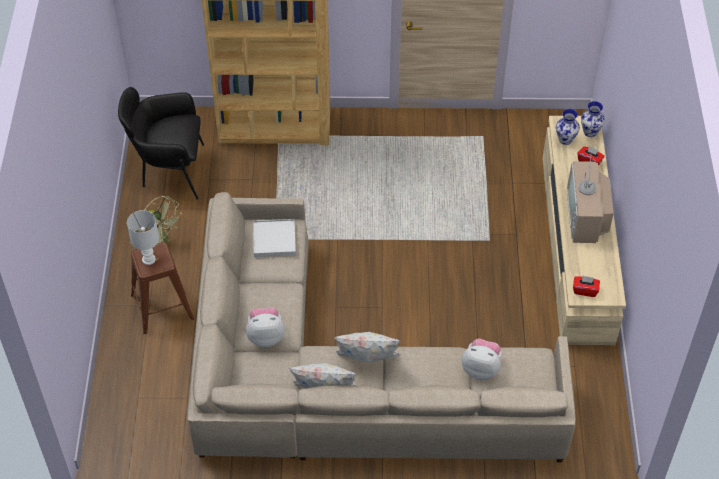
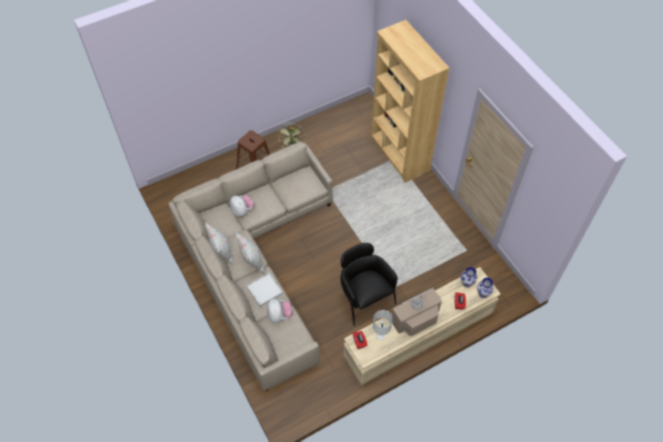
camera: 60 degrees right, 5 degrees up
(148, 259) = (250, 138): white table lamp -> white table lamp (381, 335)
(169, 171) = (338, 127): black armchair -> black armchair (364, 298)
(274, 239) = (303, 184): white tray -> white tray (264, 290)

